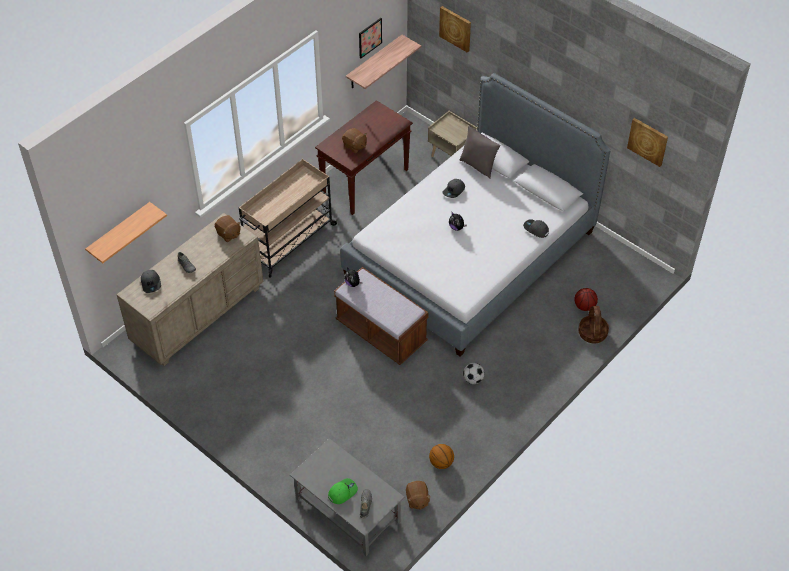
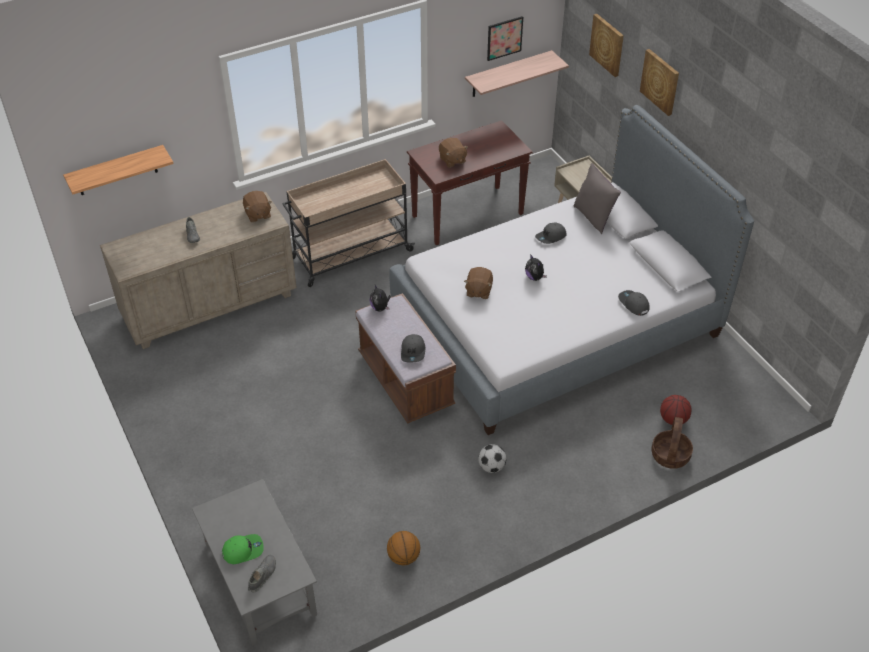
camera: 20 degrees right, 5 degrees down
(151, 283) = (143, 243): grey cap -> grey cap (413, 352)
(417, 500) = (351, 594): brown plush toy -> brown plush toy (478, 291)
(648, 141) = (803, 215): picture -> picture (660, 81)

